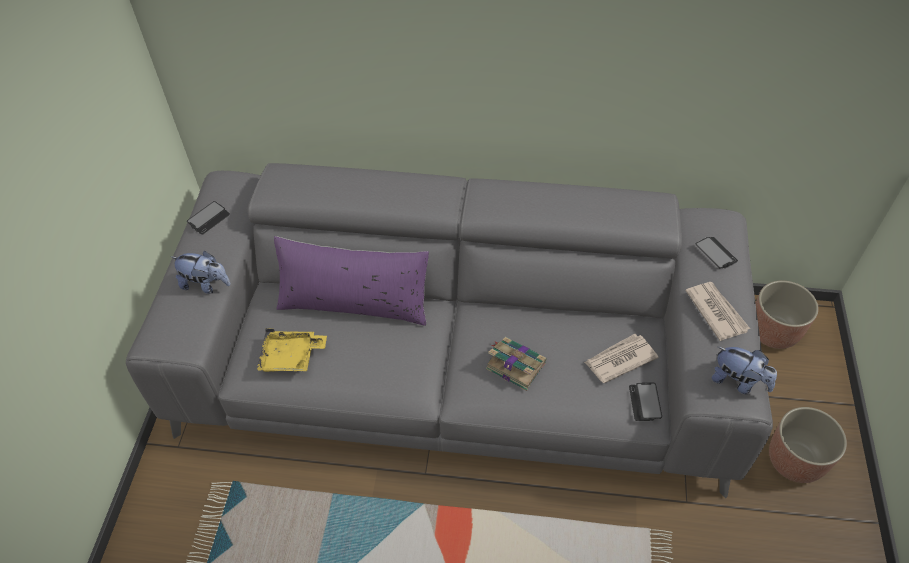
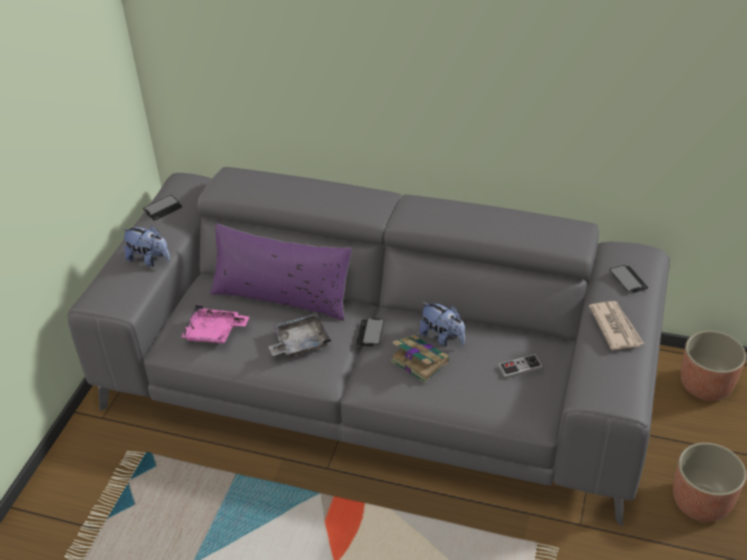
camera: 10 degrees right, 10 degrees down
(291, 357) = (214, 332): yellow tray -> pink tray
(385, 358) = (299, 343): none -> grey tray
(619, 359) = (520, 367): newspaper -> game controller
(645, 402) = (536, 405): phone -> phone (370, 333)
(738, 381) = (621, 386): plush toy -> plush toy (442, 337)

